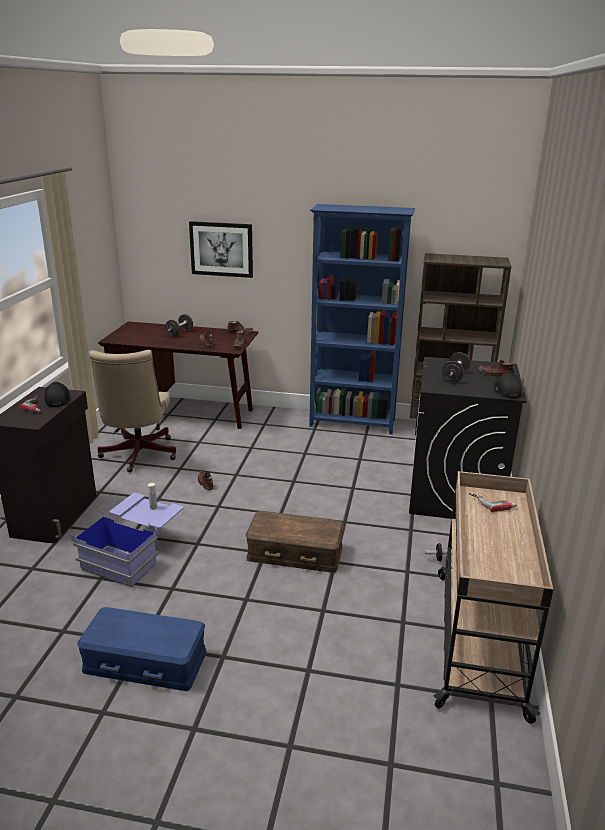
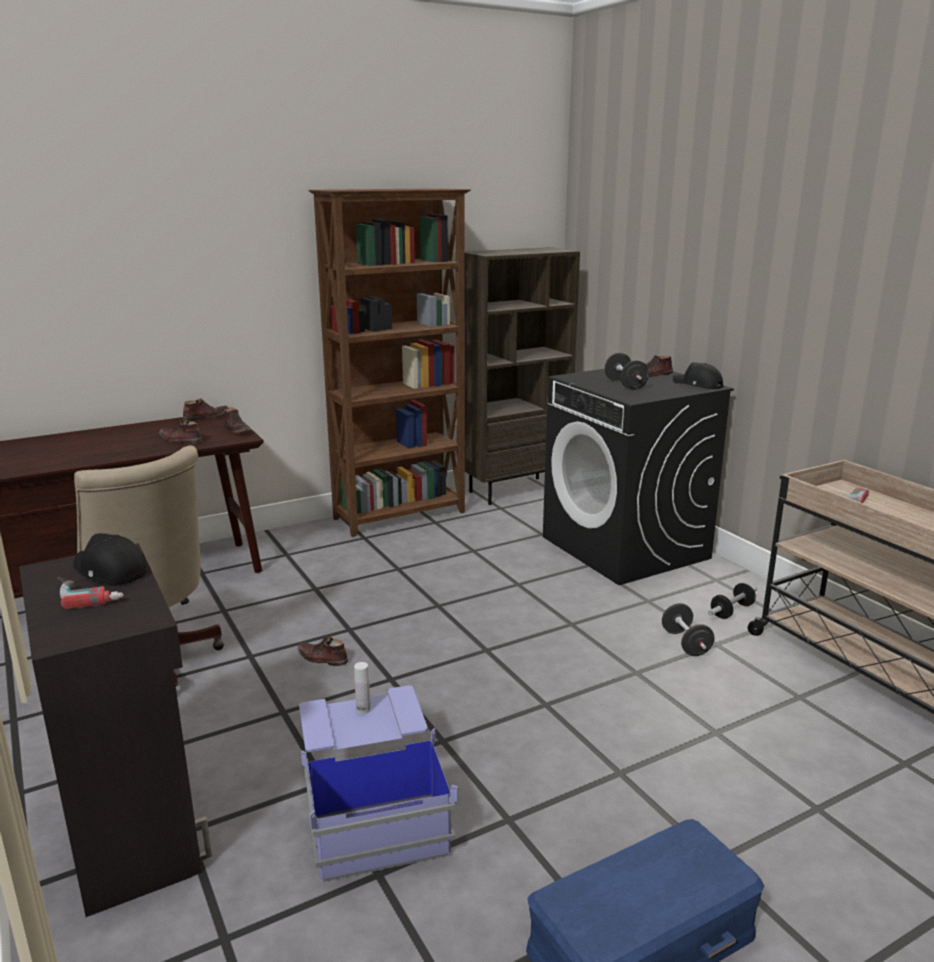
camera: 40 degrees left, 5 degrees down
(179, 333) = (105, 438): black dumbbell -> black dumbbell (685, 643)
(221, 249) = (151, 280): picture -> none
(295, 552) = (578, 685): brown storage box -> none
(353, 423) = (401, 516): blue bookcase -> brown bookcase

